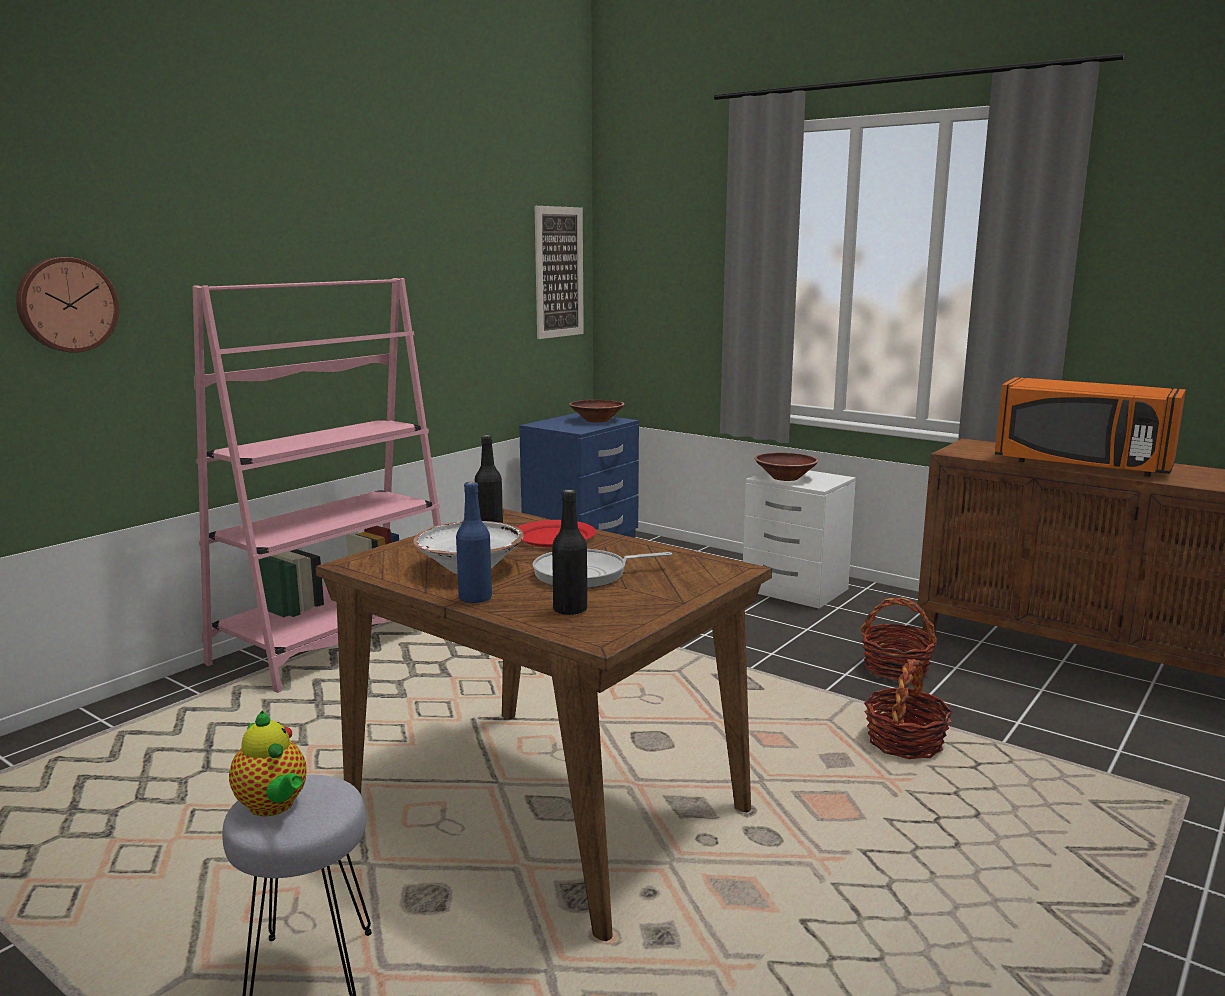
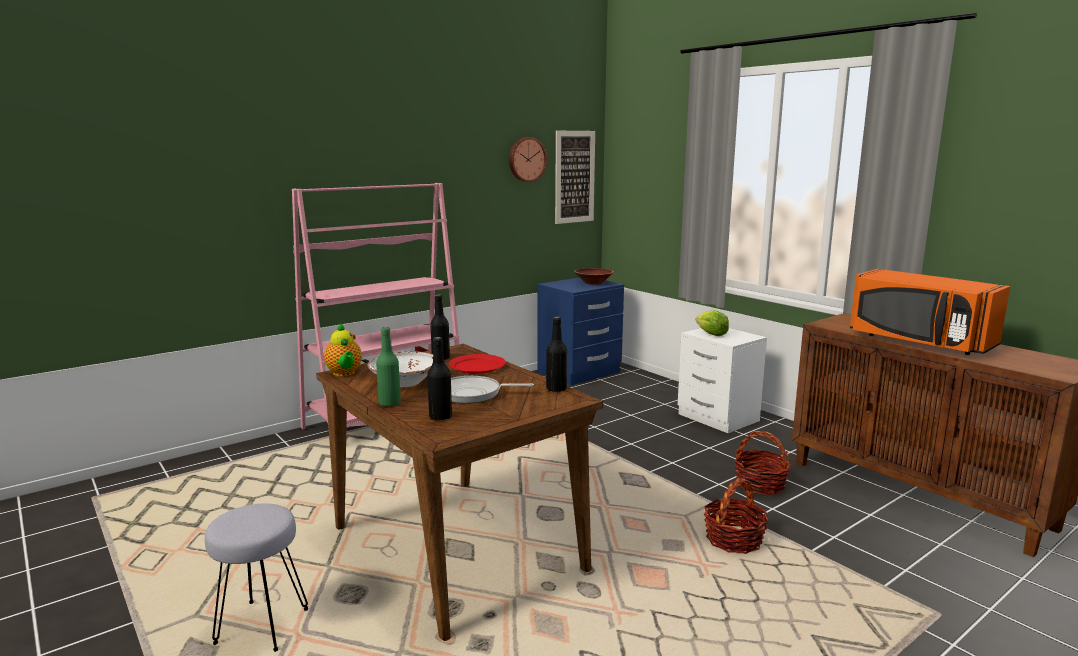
camera: 15 degrees right, 0 degrees up
(66, 304) = (219, 199): wall clock -> wall clock (526, 159)
(273, 806) = (238, 520): teapot -> teapot (344, 373)
(475, 598) = (389, 403): blue bottle -> green bottle
(695, 558) = (556, 389): none -> black bottle
(785, 478) = (711, 334): brown bowl -> lettuce

